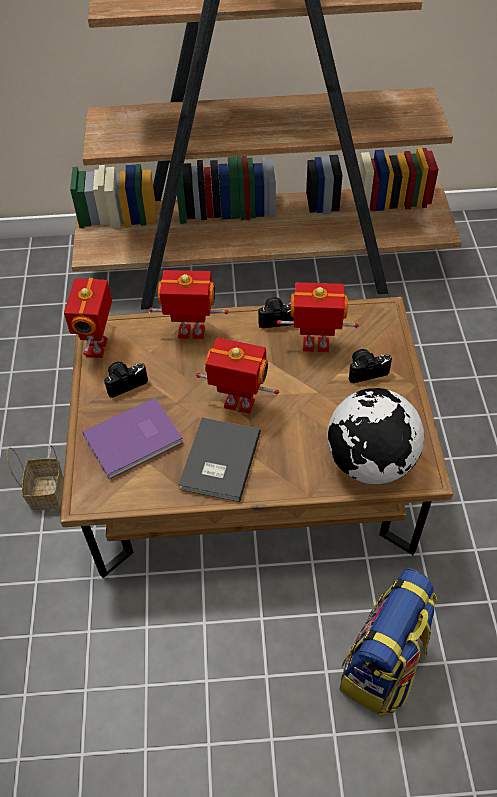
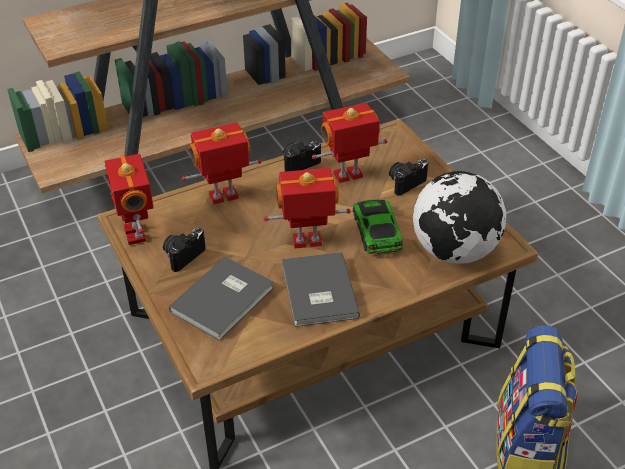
camera: 25 degrees left, 10 degrees down
(46, 491) = (109, 415): basket -> none
(135, 440) = (225, 300): purple book -> grey book
(308, 414) = (376, 231): none -> toy car

